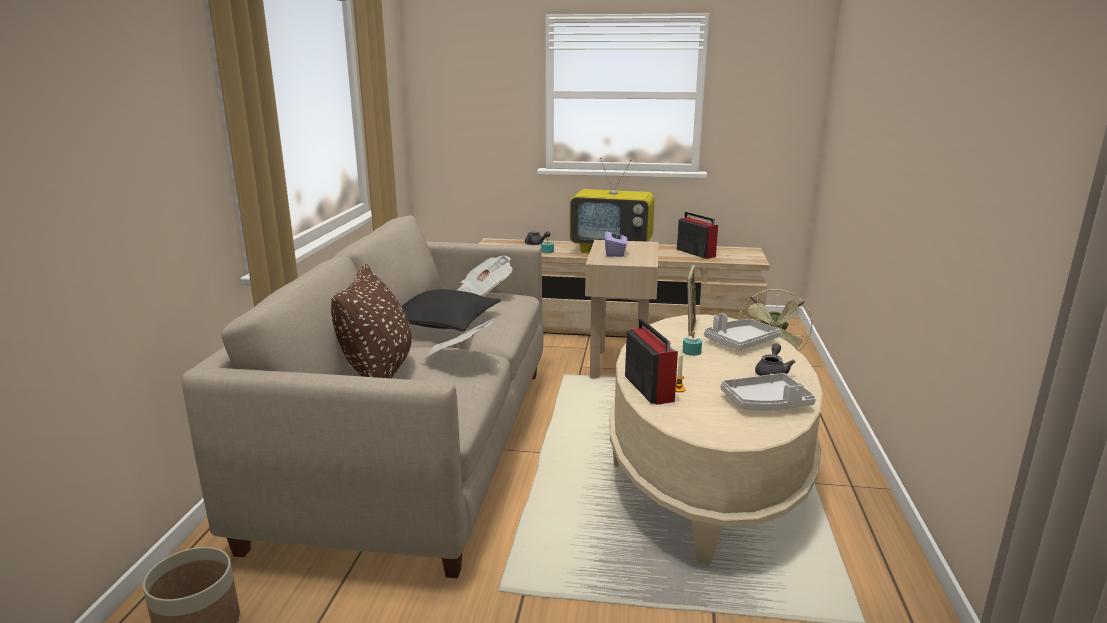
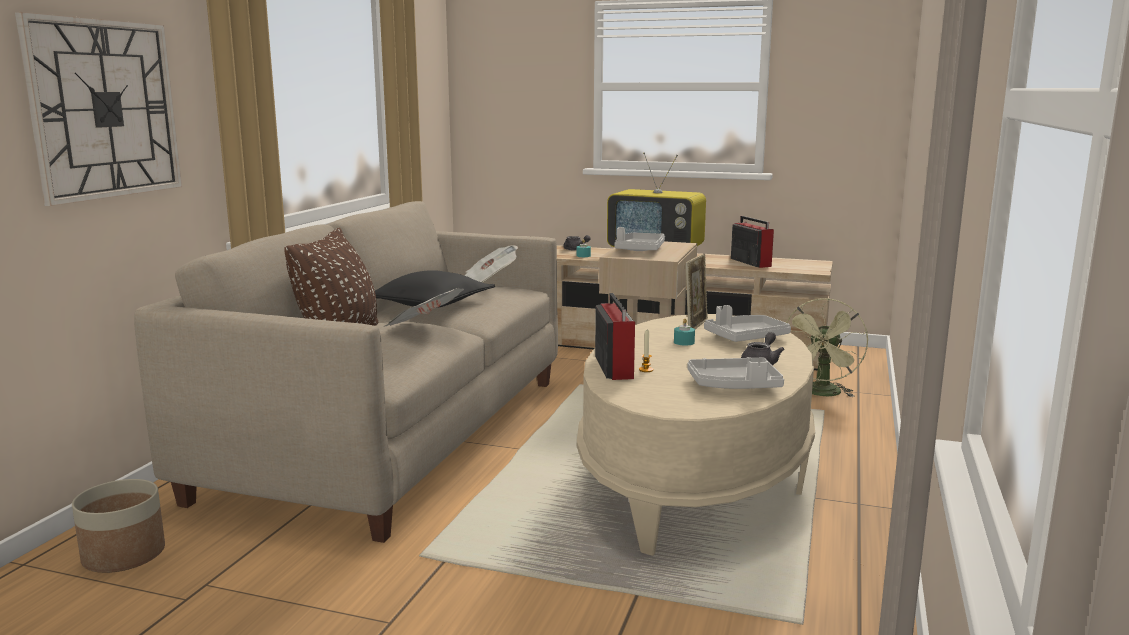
camera: 10 degrees right, 5 degrees down
(124, 163) = (105, 109): none -> wall clock
(615, 253) = (640, 250): purple tissue box -> grey tray

